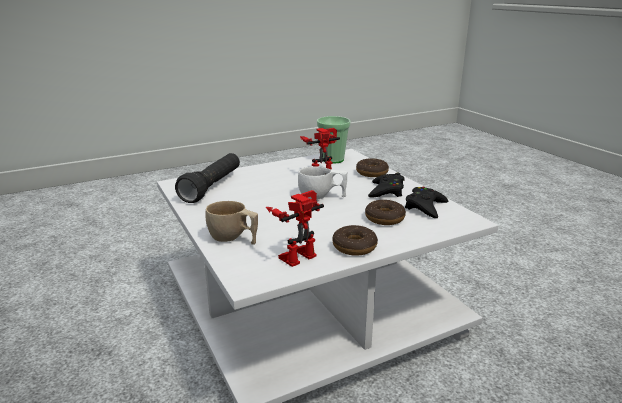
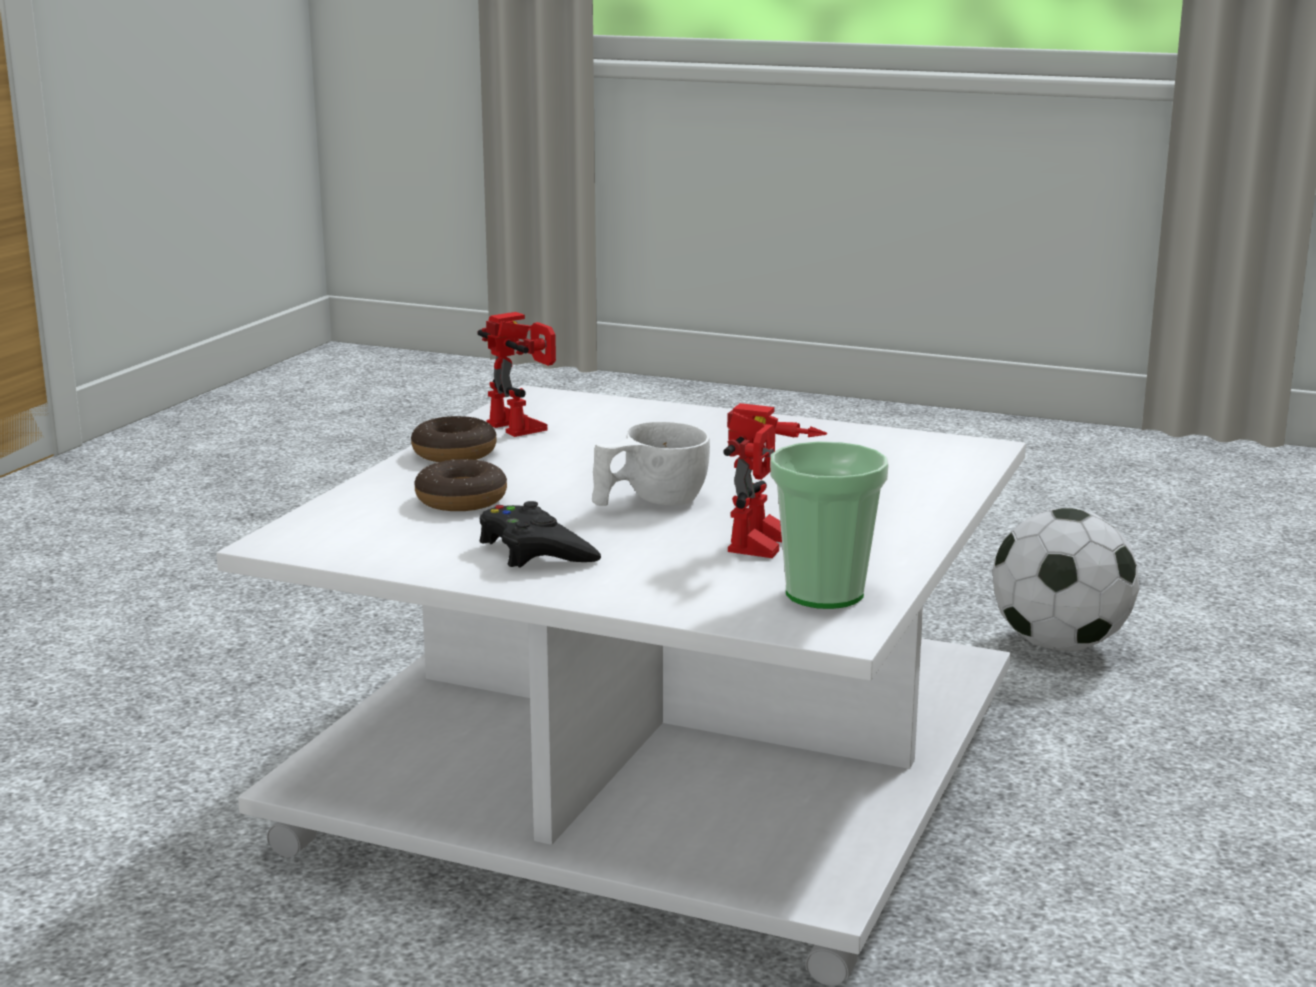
camera: 140 degrees right, 5 degrees down
(97, 295) = (1060, 645): none -> football
(212, 187) = (893, 459): black flashlight -> none
(233, 239) = (652, 417): beige cup -> none
(296, 254) = (526, 426): toy robot -> toy robot turned 45 degrees counterclockwise
(372, 173) = (646, 586): donut -> none
(425, 207) = (403, 541): black game controller -> none

